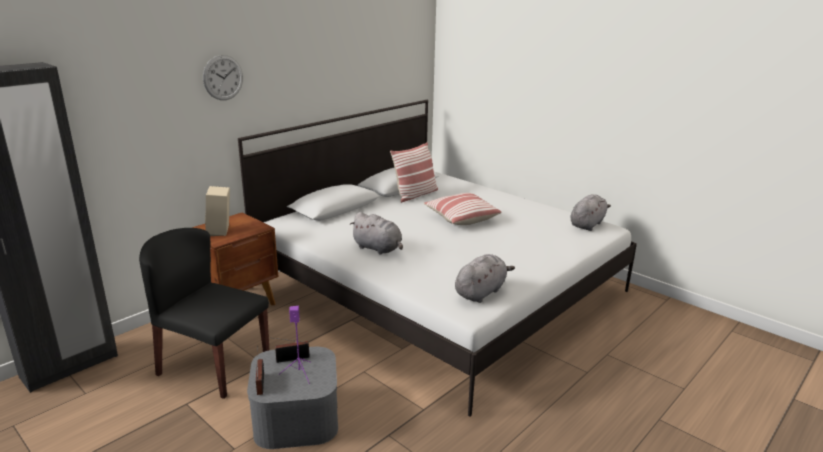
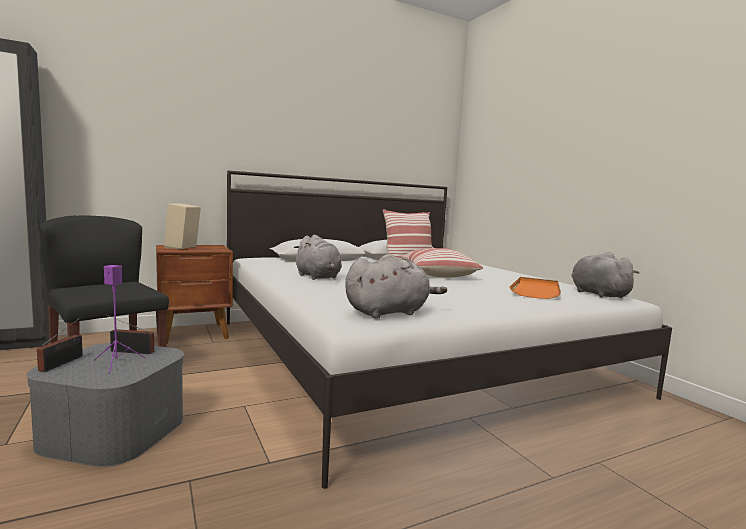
camera: 20 degrees right, 15 degrees down
(223, 77) = (221, 112): wall clock -> none
(547, 230) = (536, 290): none -> orange tray
(587, 224) = (597, 294): grey plush toy -> grey plush toy turned 75 degrees counterclockwise

